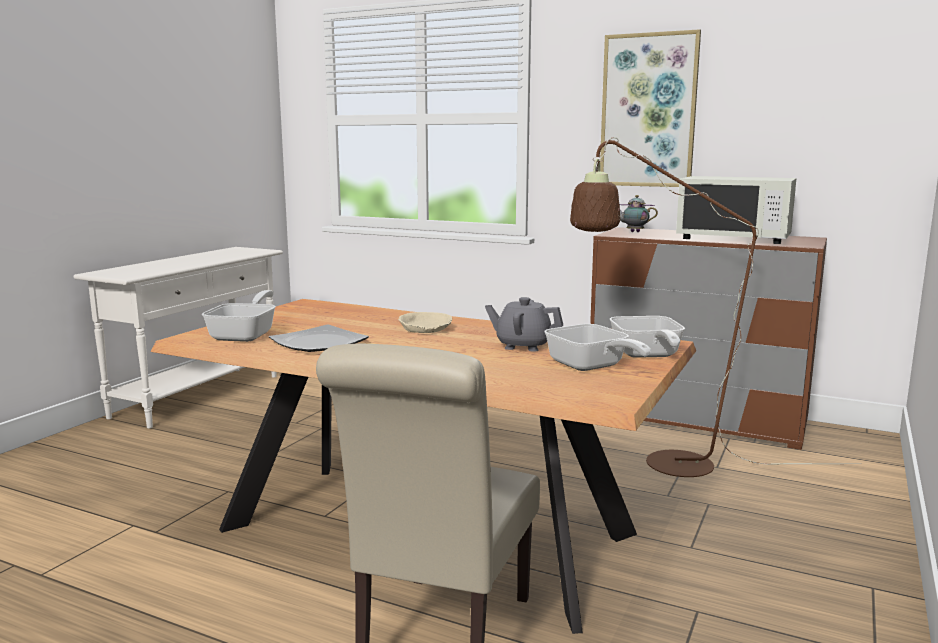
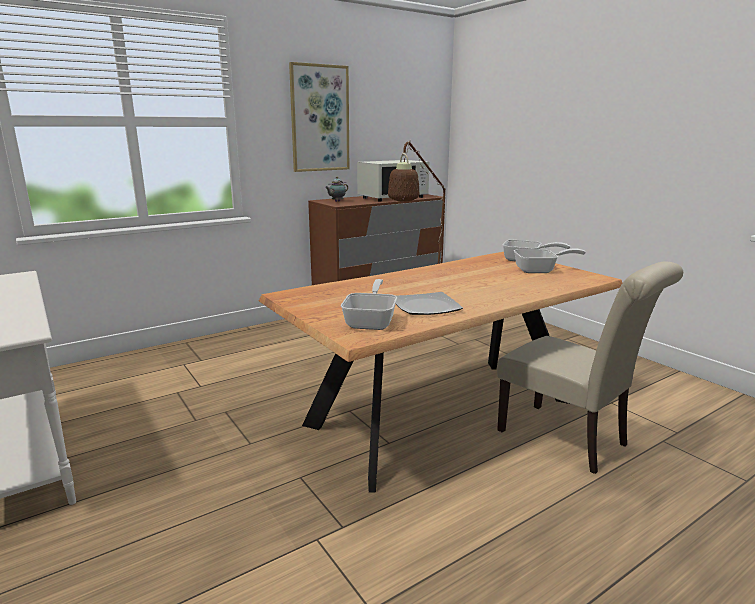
camera: 60 degrees left, 5 degrees up
(246, 334) = (372, 321): frying pan -> frying pan turned 60 degrees clockwise
(425, 329) = (421, 281): beige bowl -> none
(523, 346) = (486, 272): grey teapot -> none

